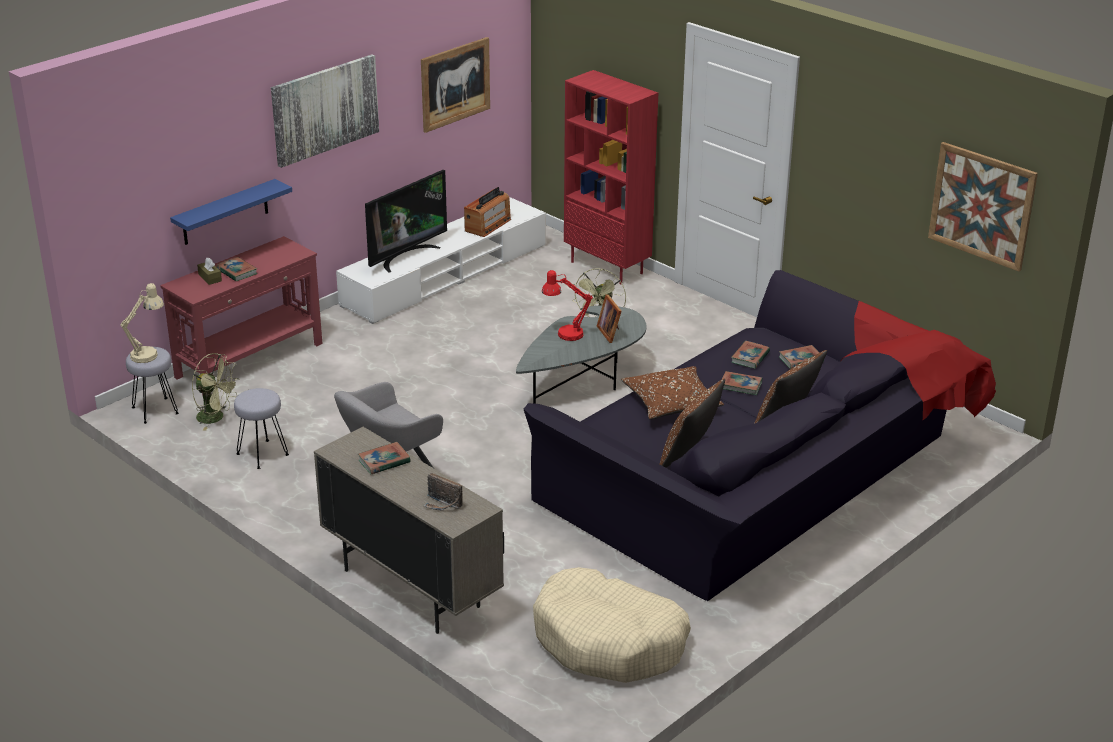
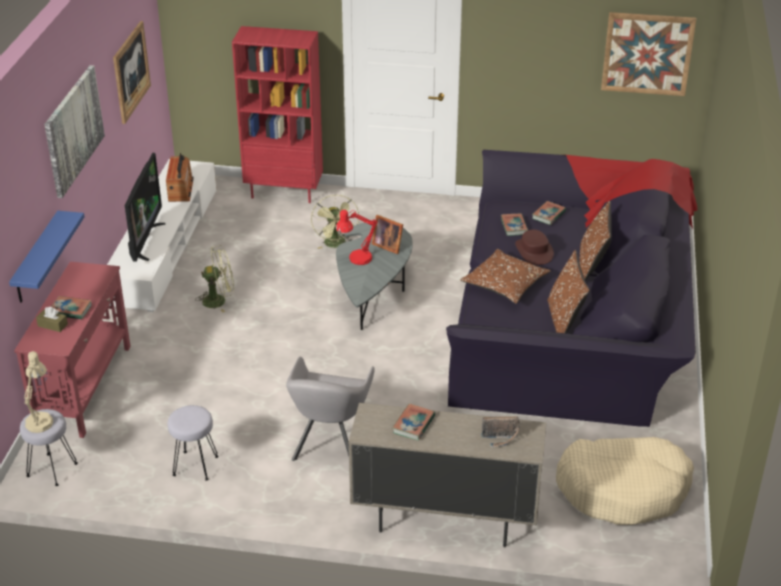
camera: 35 degrees left, 5 degrees up
(216, 418) = (116, 452): green fan -> green fan (219, 300)
(740, 385) = (534, 251): book -> brown hat

